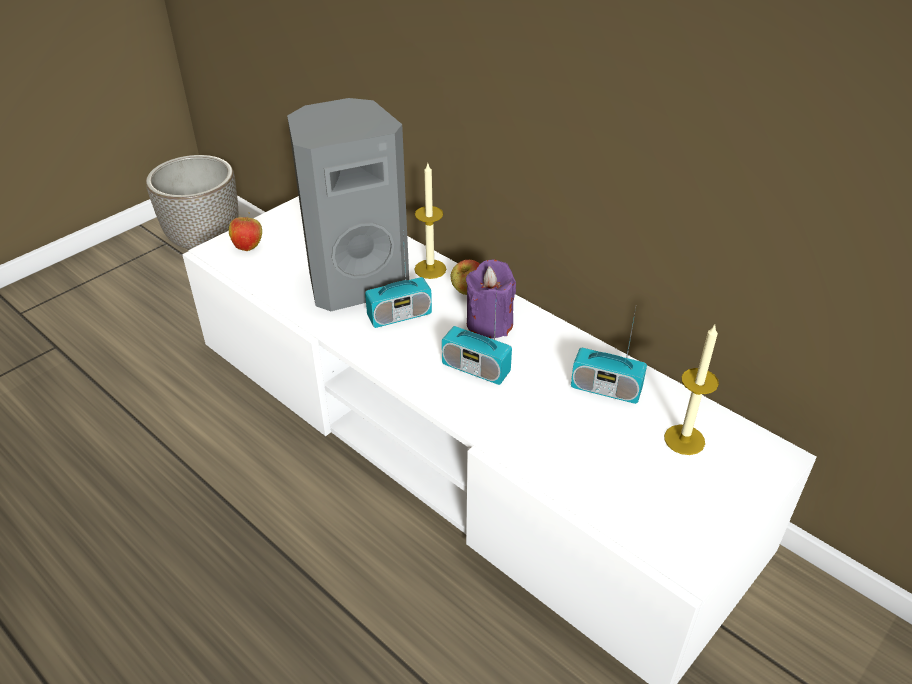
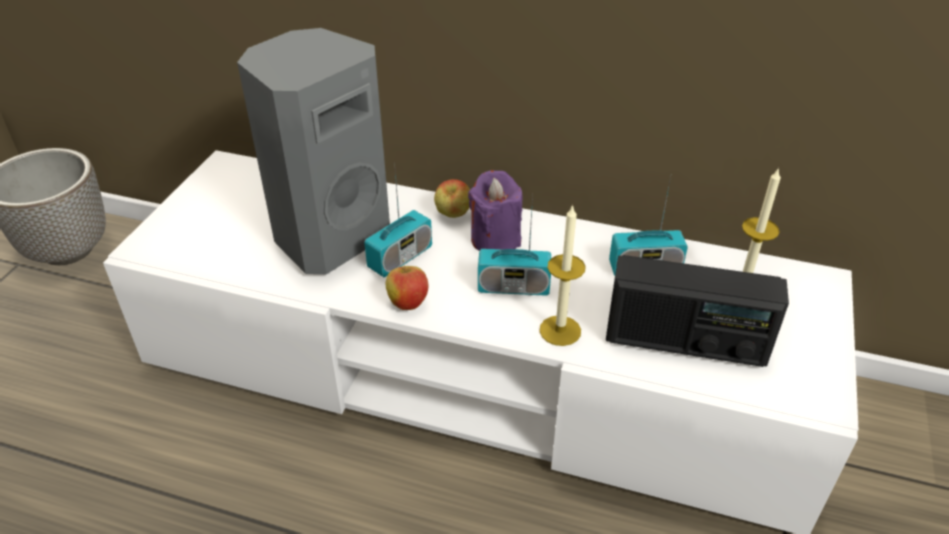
camera: 25 degrees left, 0 degrees up
(248, 247) = (180, 233): apple -> apple (408, 303)
(430, 269) = (399, 202): candle -> candle (560, 330)
(594, 466) = (685, 342): none -> radio

